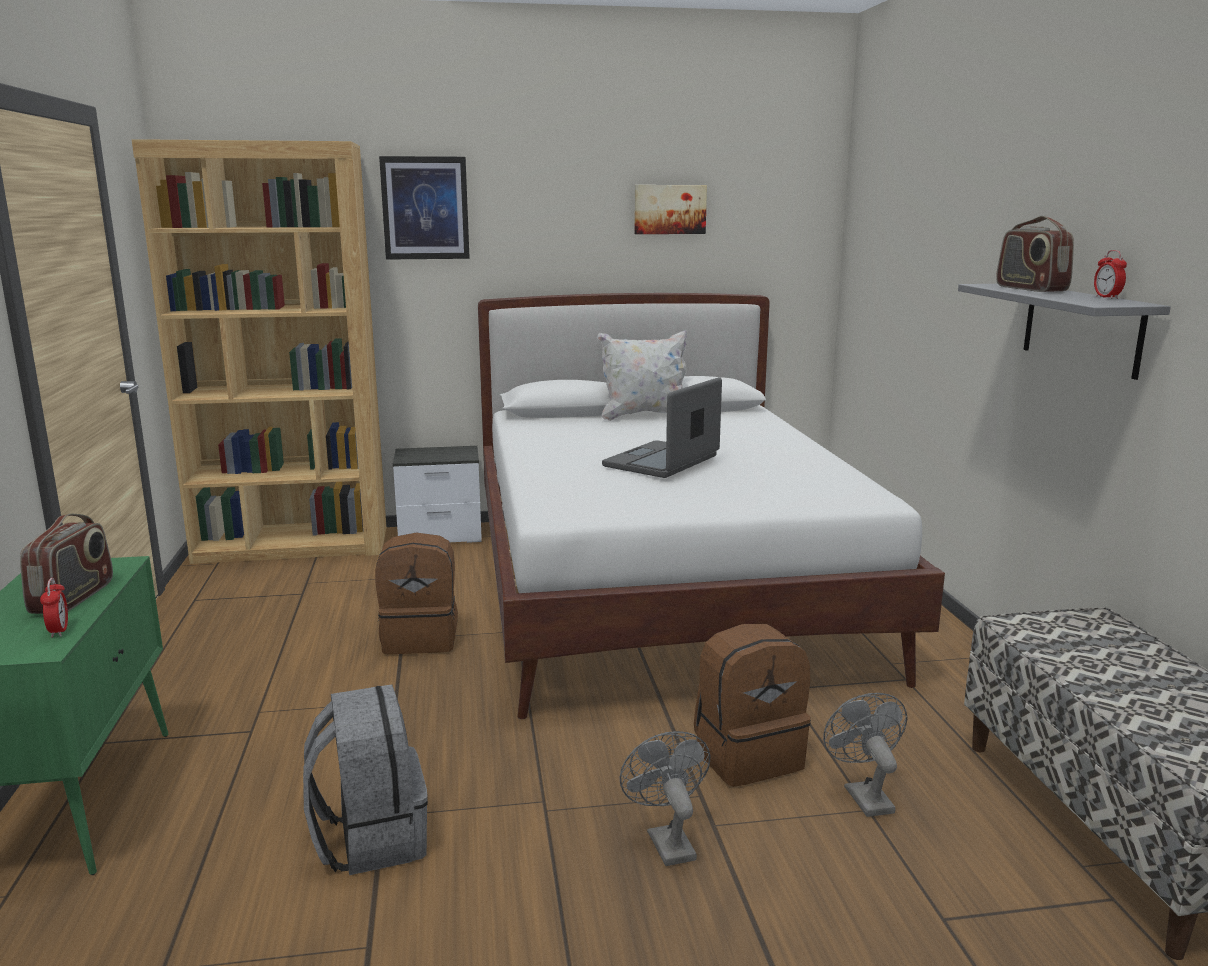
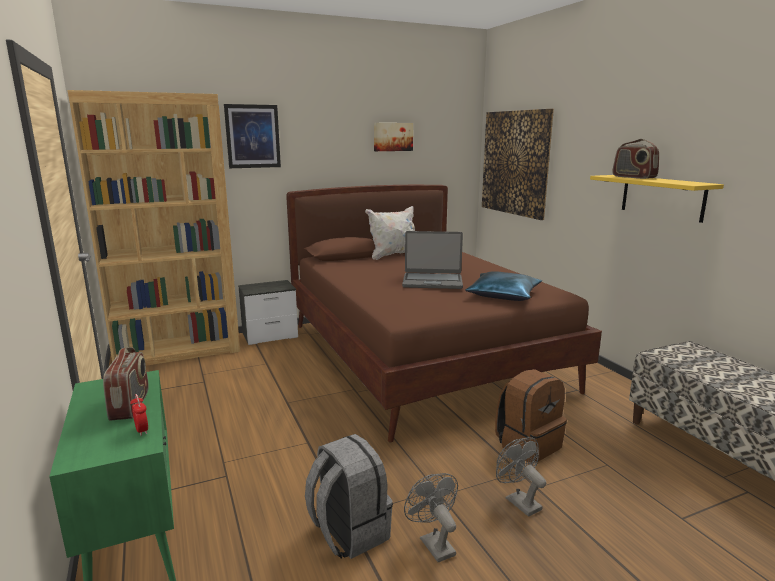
camera: 15 degrees left, 0 degrees up
(421, 638) = (299, 401): brown backpack -> none
(662, 462) = (432, 282): laptop -> laptop turned 105 degrees counterclockwise
(664, 590) = (421, 355): white bed -> brown bed
(764, 492) = (502, 295): none -> blue pillow
(863, 795) = (600, 457): grey fan -> grey fan (433, 543)
(885, 258) = (515, 163): none -> picture
(1081, 328) = (662, 197): grey shelf -> yellow shelf
(1107, 297) = (683, 180): alarm clock -> none

